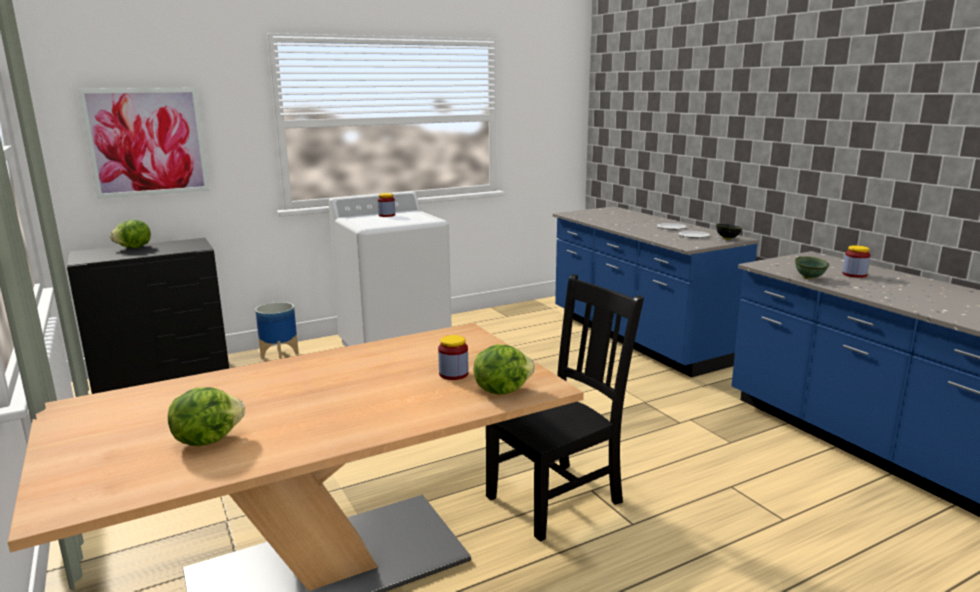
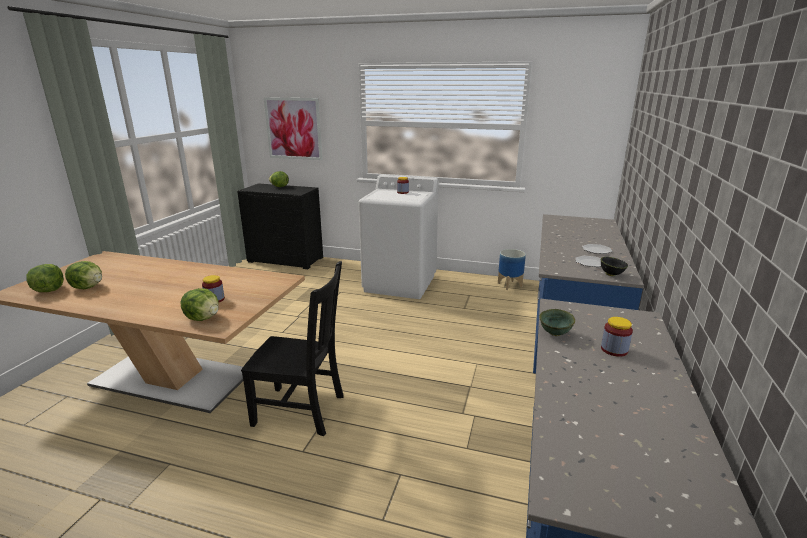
camera: 45 degrees right, 5 degrees up
(140, 472) = (49, 290): none -> lettuce
(280, 355) = (344, 266): planter -> planter (510, 285)

